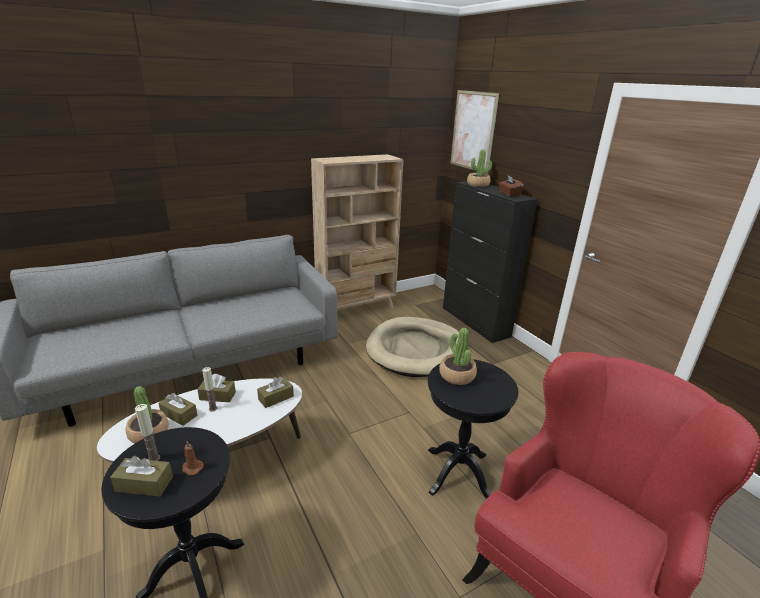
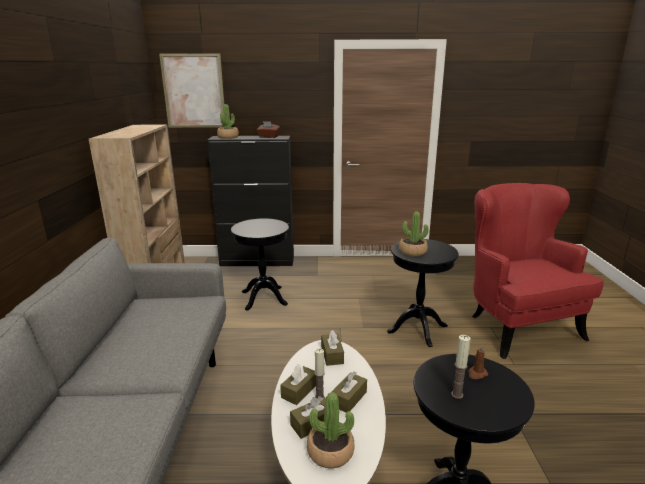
camera: 60 degrees left, 5 degrees down
(144, 484) = (491, 402): brown tissue box -> brown tissue box (349, 398)
(415, 350) = (264, 298): beige dog bed -> black side table

